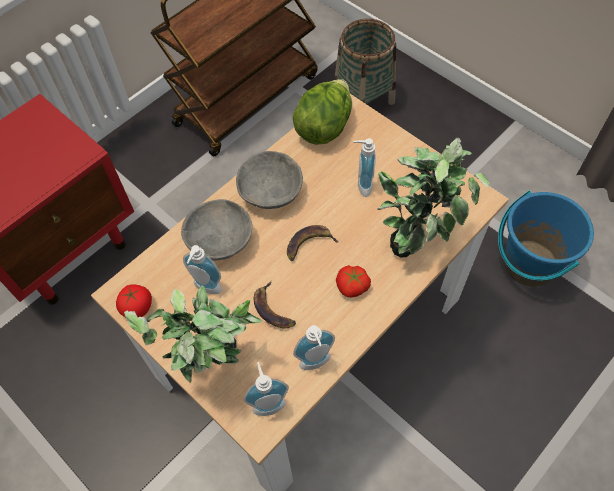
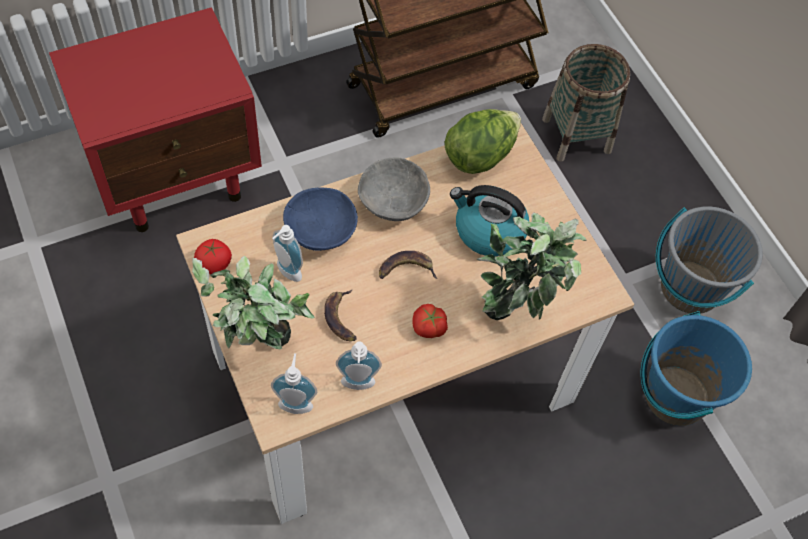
camera: 15 degrees right, 0 degrees up
(221, 241) = (321, 232): grey bowl -> blue bowl
(361, 185) = (488, 231): soap dispenser -> kettle
(499, 179) = (689, 288): none -> grey bucket

